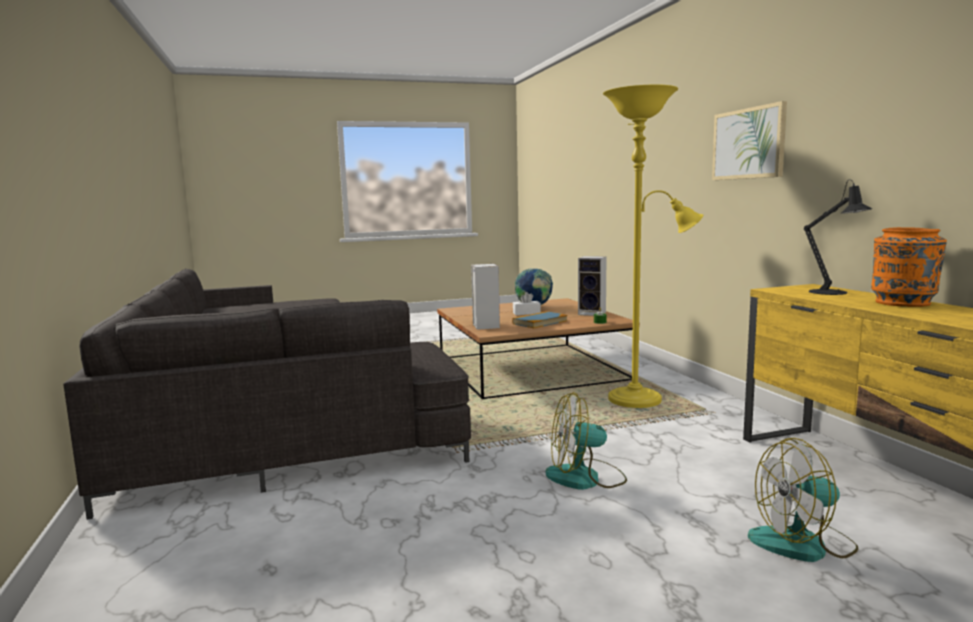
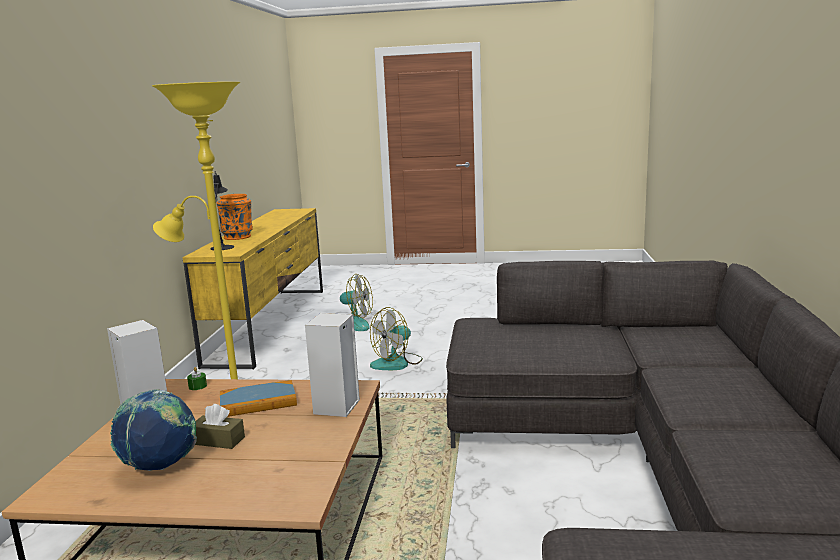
camera: 155 degrees left, 5 degrees up
(526, 313) = (218, 440): white tissue box -> brown tissue box
(585, 478) = (397, 363): fan -> fan turned 120 degrees clockwise
(748, 143) = (113, 148): picture -> none

